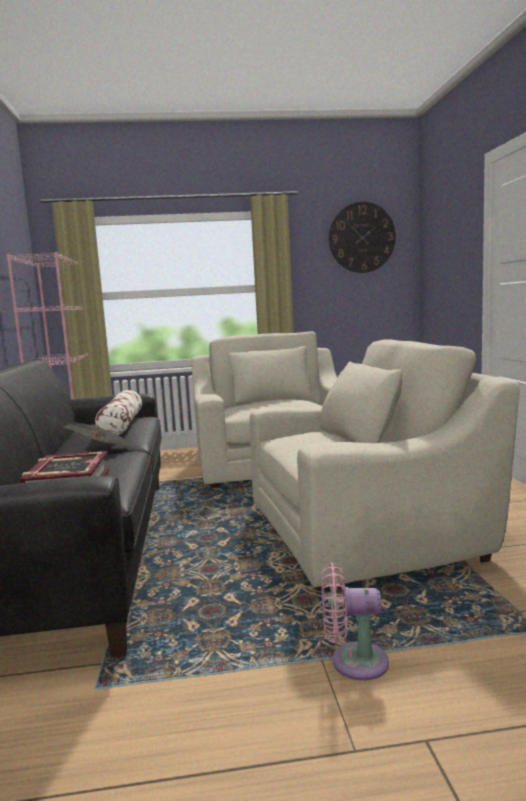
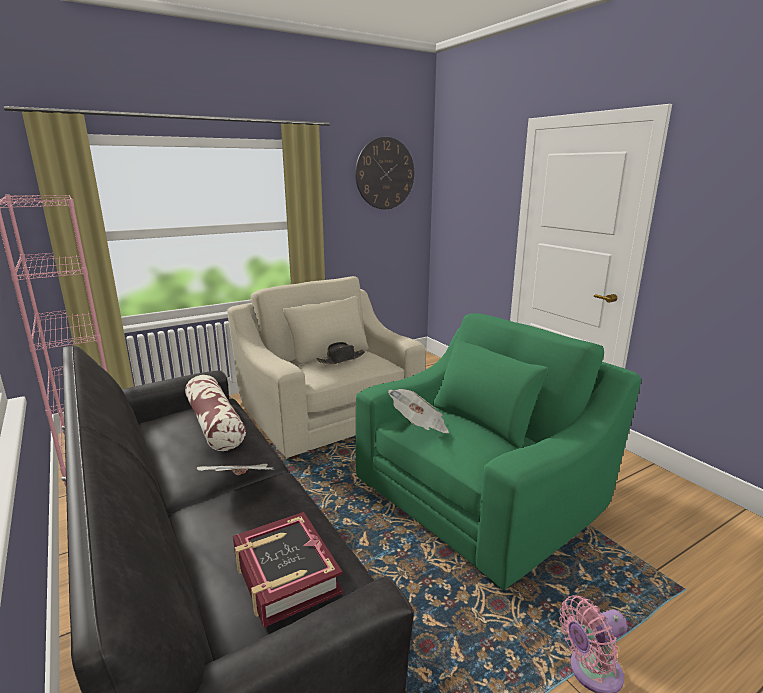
camera: 25 degrees left, 10 degrees up
(274, 401) = (341, 359): none -> black hat
(286, 435) = (419, 425): none -> newspaper
(367, 531) = (480, 496): beige armchair -> green armchair

